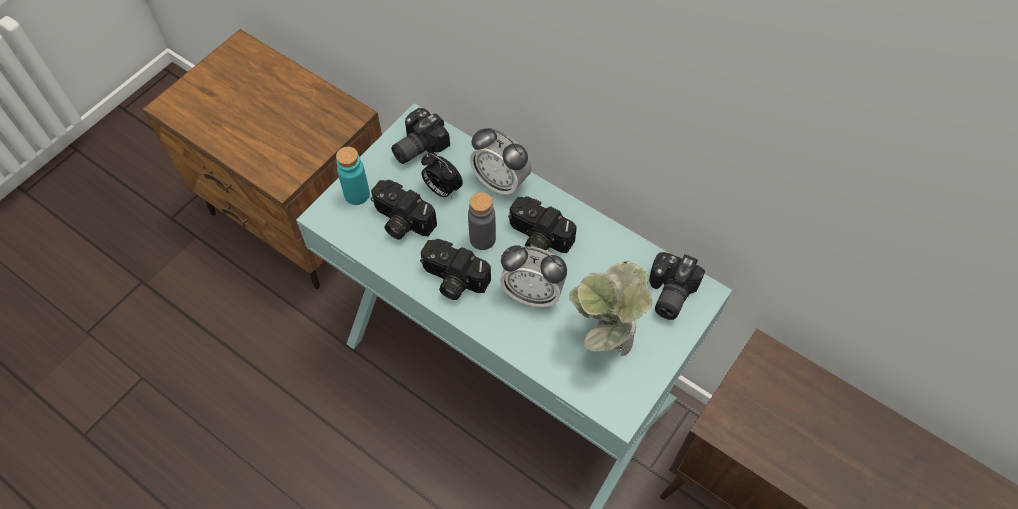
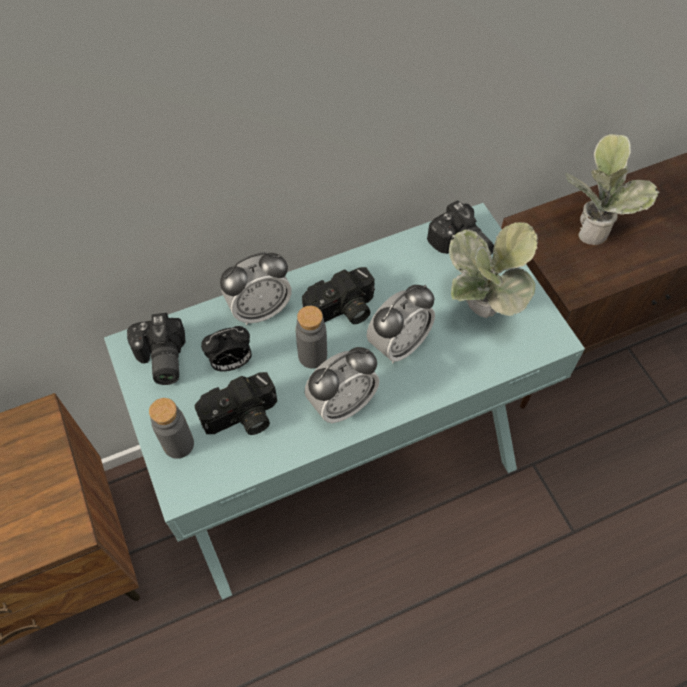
camera: 60 degrees left, 0 degrees up
(357, 194) = (178, 444): turquoise bottle -> grey bottle
(452, 280) = (342, 404): camera -> alarm clock
(807, 409) = (591, 226): none -> potted plant

